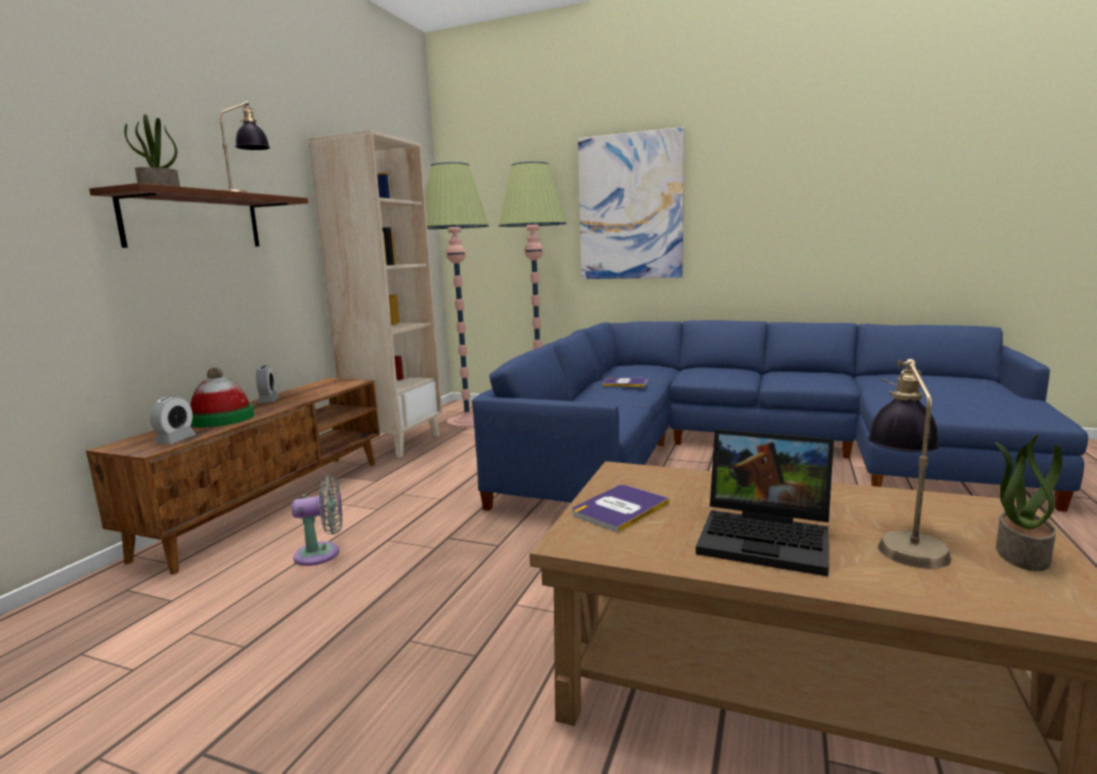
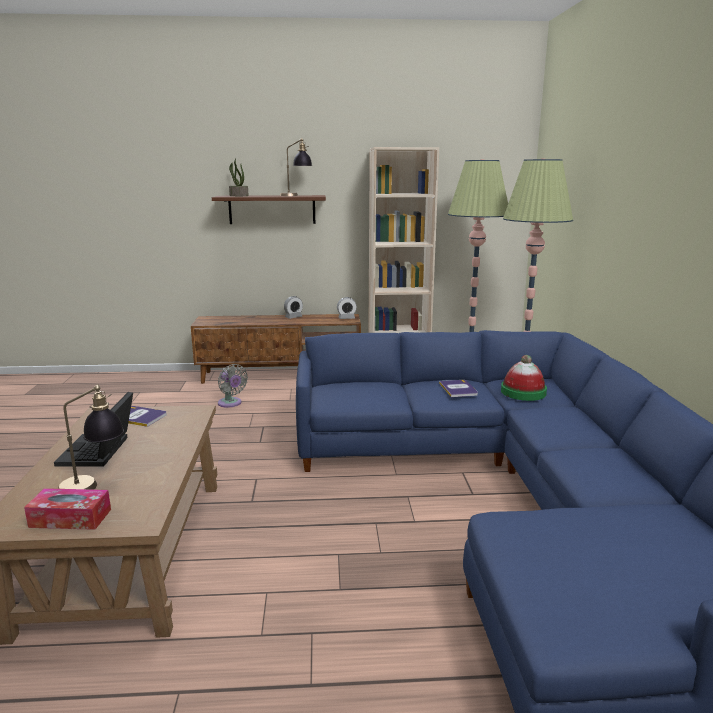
camera: 65 degrees right, 5 degrees up
(176, 440) = (216, 322): alarm clock -> alarm clock (346, 318)
(222, 419) = (254, 319): hat -> hat (523, 392)
(630, 207) = (620, 212): picture -> none
(1020, 554) = (70, 518): potted plant -> tissue box

